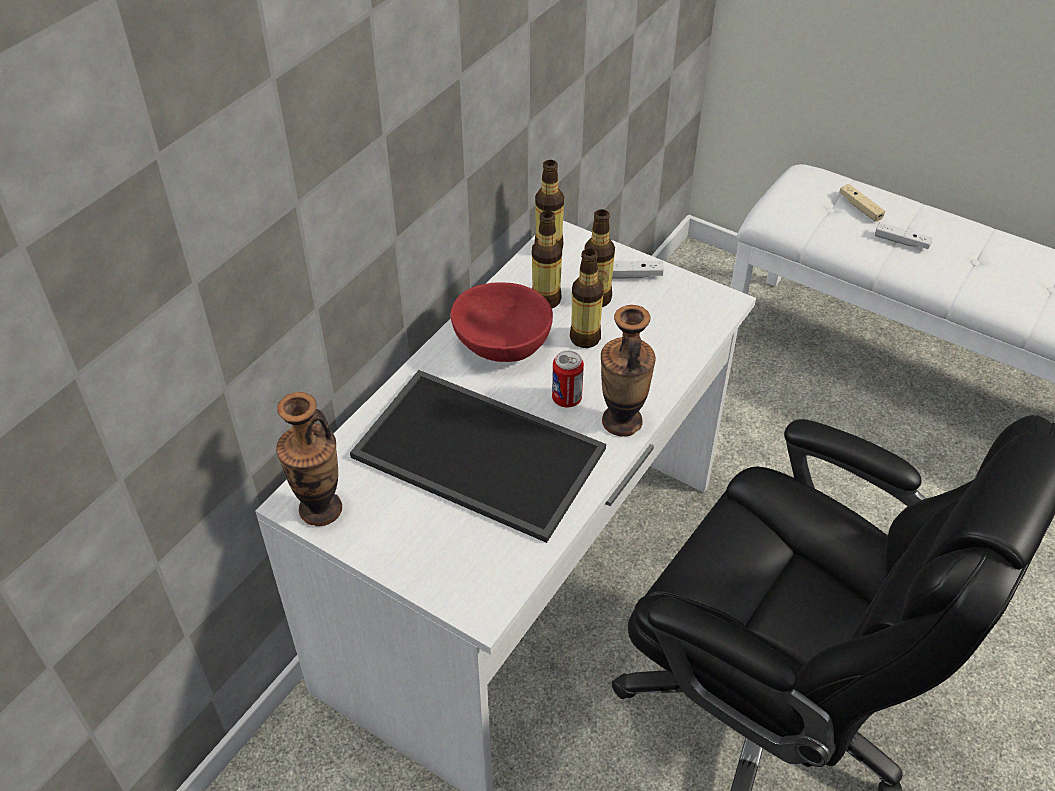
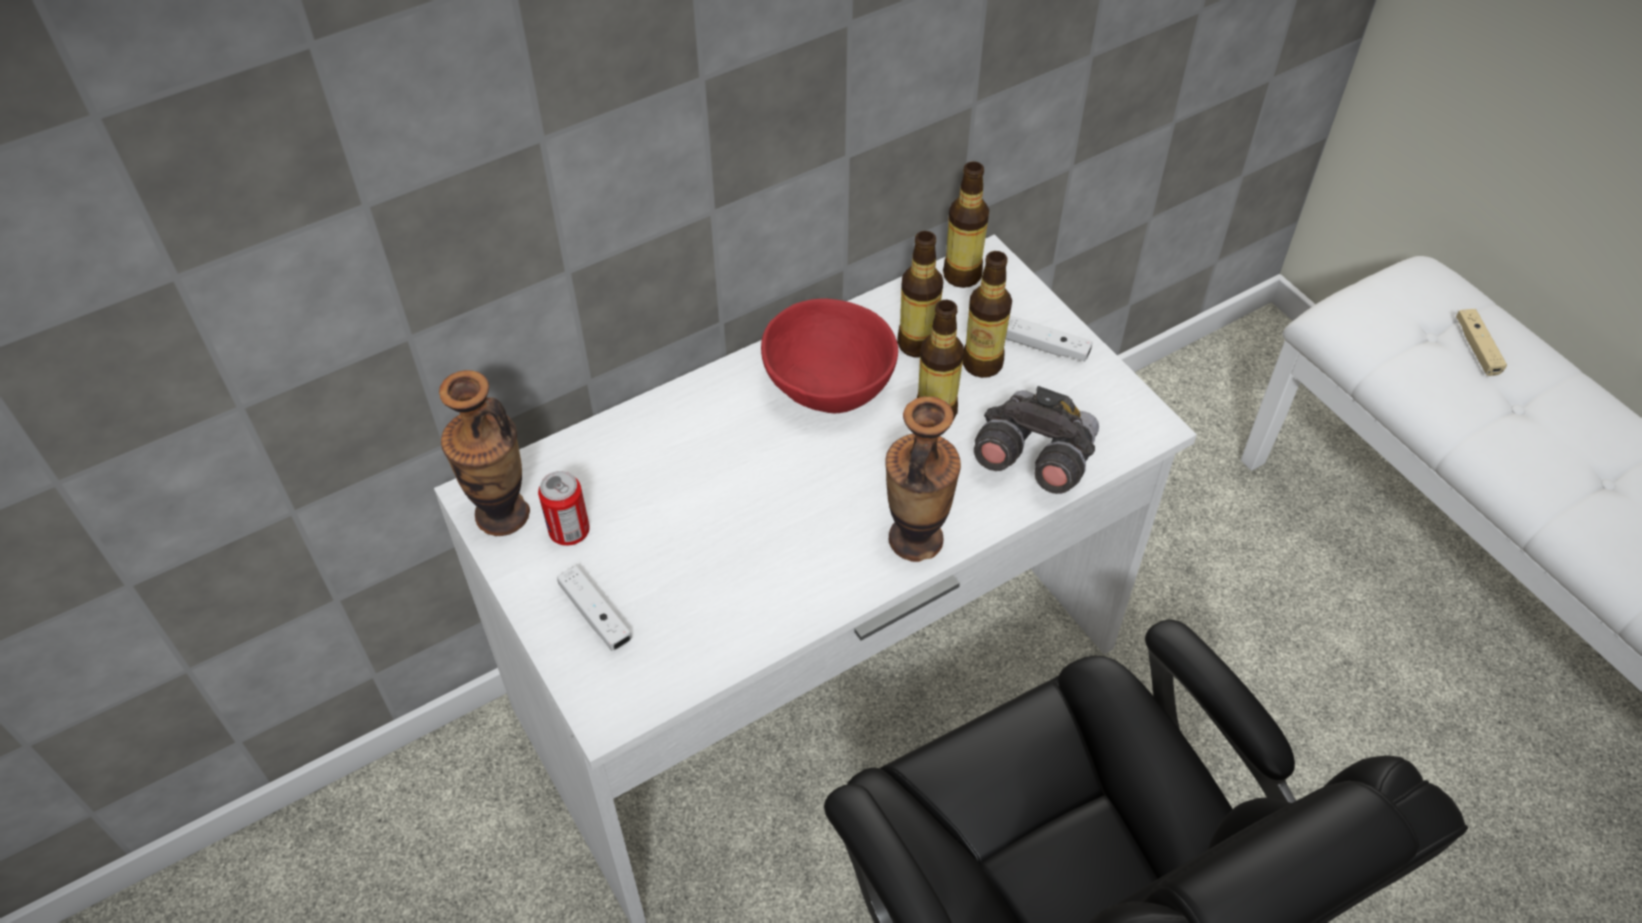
camera: 25 degrees right, 5 degrees up
(474, 455) = (712, 514): tray -> none
(566, 399) = (865, 484): can -> can (569, 531)
(665, 346) = (1033, 458): none -> grey binoculars
(901, 241) = (1509, 417): white game controller -> white game controller (595, 615)

